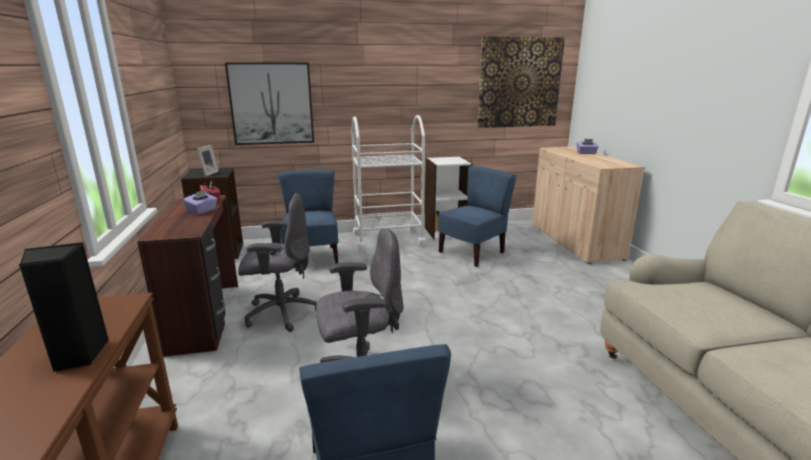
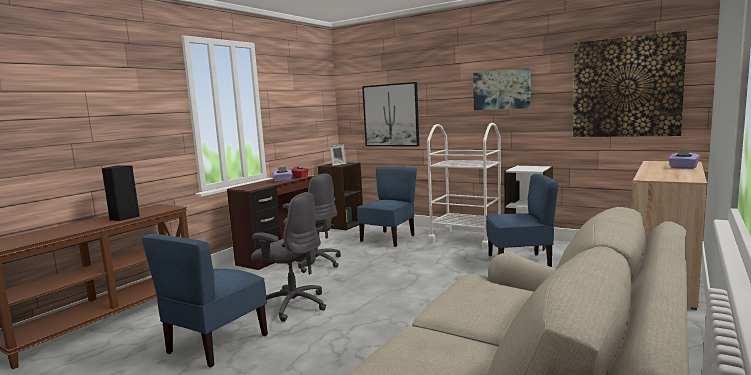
camera: 45 degrees right, 10 degrees down
(411, 78) = (501, 90): none -> picture

